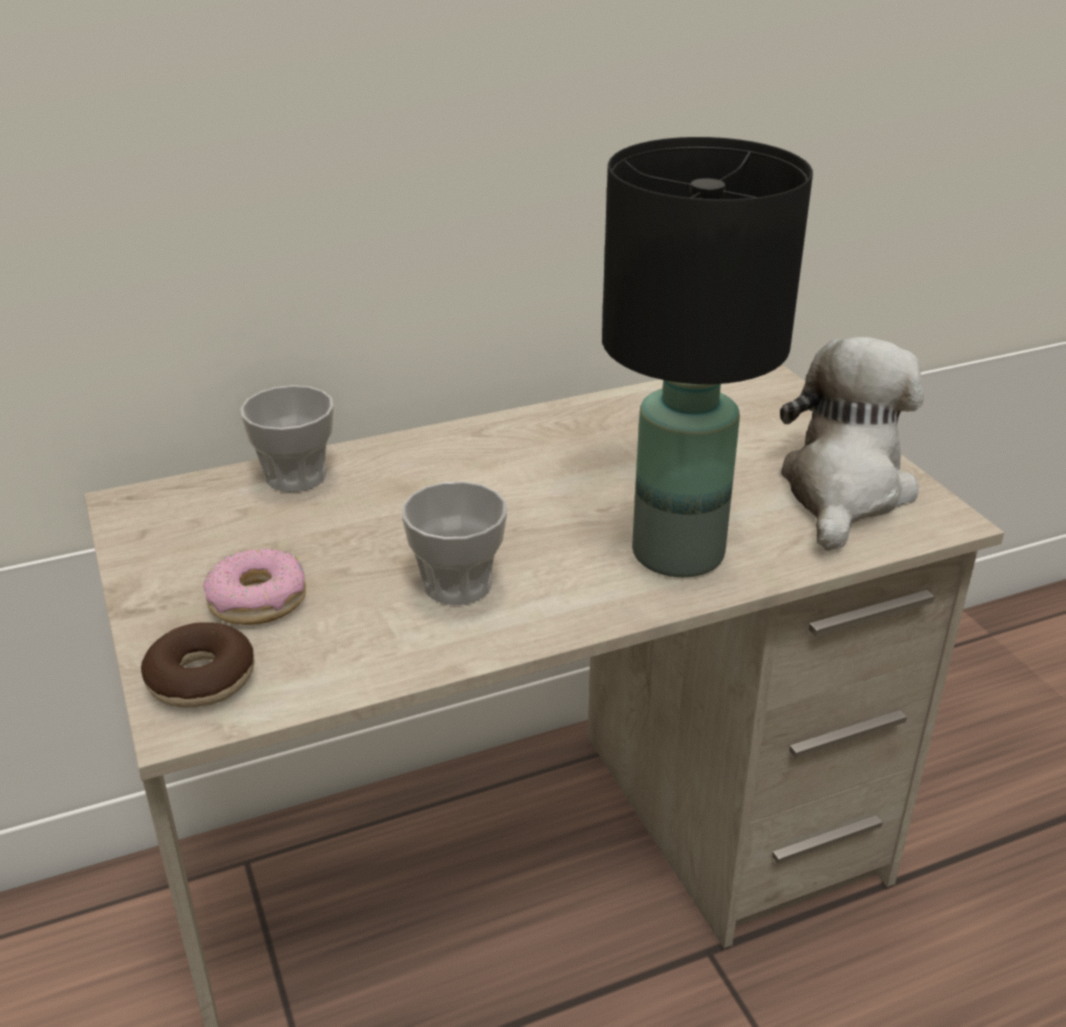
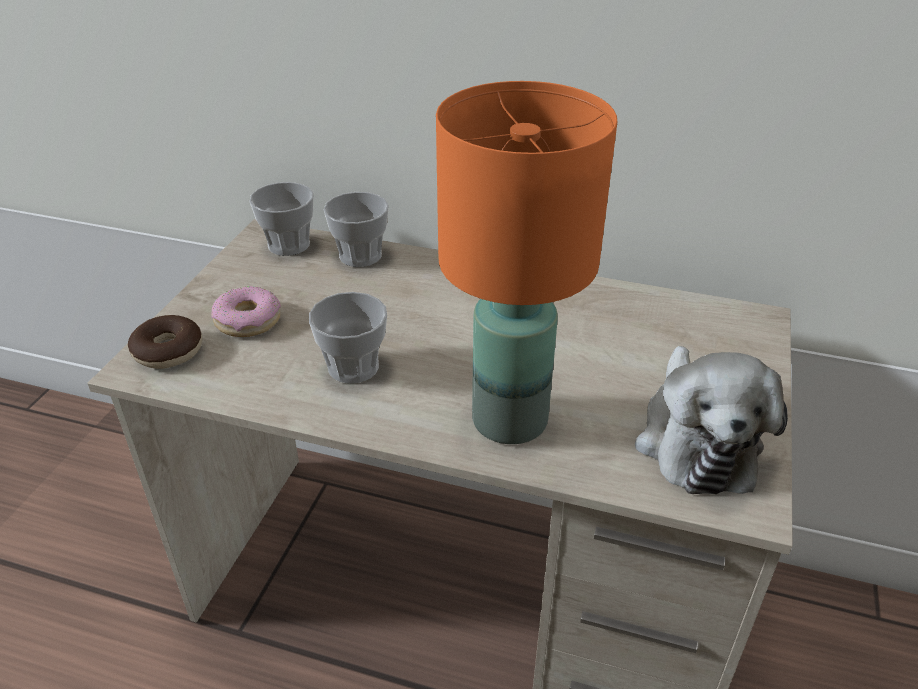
camera: 40 degrees right, 5 degrees up
(183, 501) = (289, 245): none -> cup
(679, 554) = (508, 421): black table lamp -> orange table lamp
(844, 491) = (696, 439): plush toy -> plush toy turned 120 degrees clockwise

